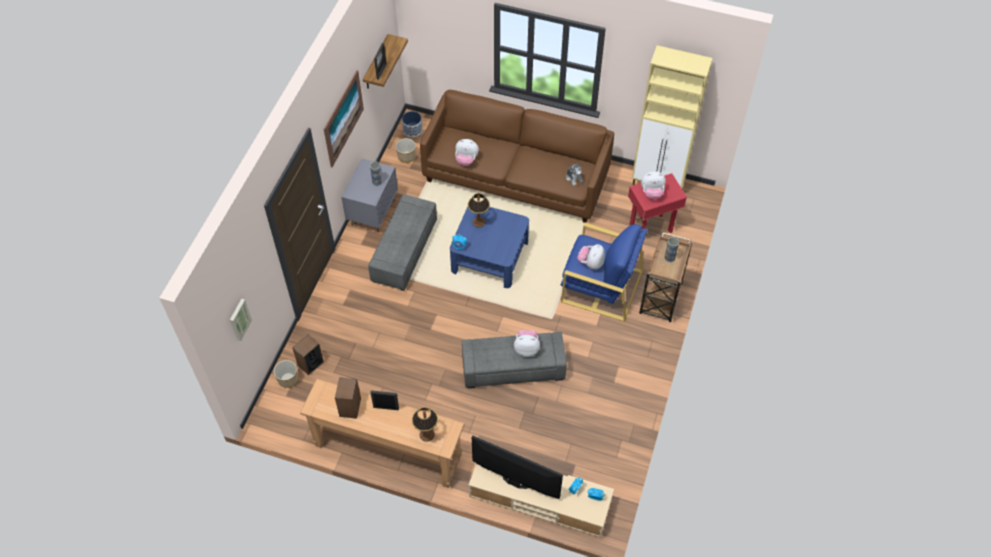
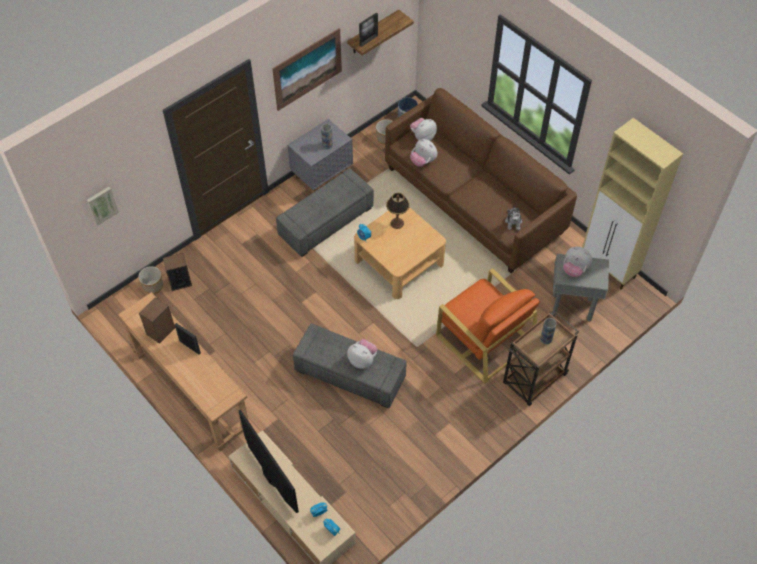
camera: 30 degrees right, 0 degrees up
(426, 434) = (207, 389): table lamp -> none
(490, 256) = (399, 262): blue coffee table -> beige coffee table
(591, 263) = (474, 310): plush toy -> plush toy (423, 137)
(601, 286) = (485, 339): blue armchair -> orange armchair
(651, 228) = (572, 307): red side table -> grey side table

